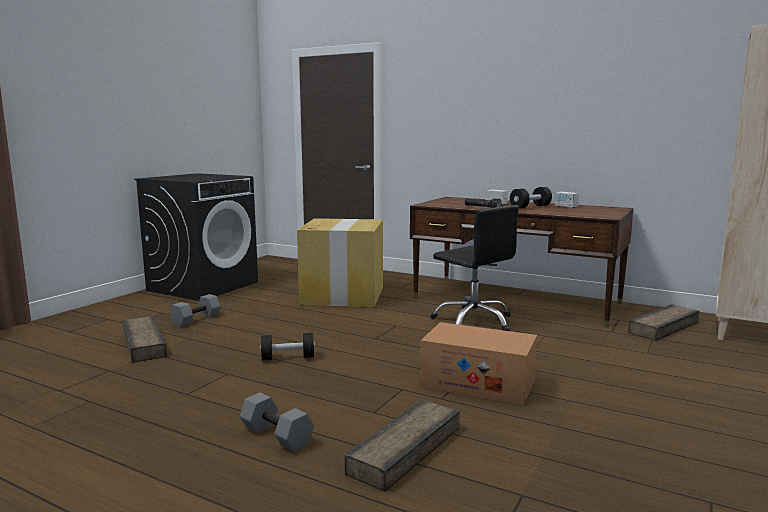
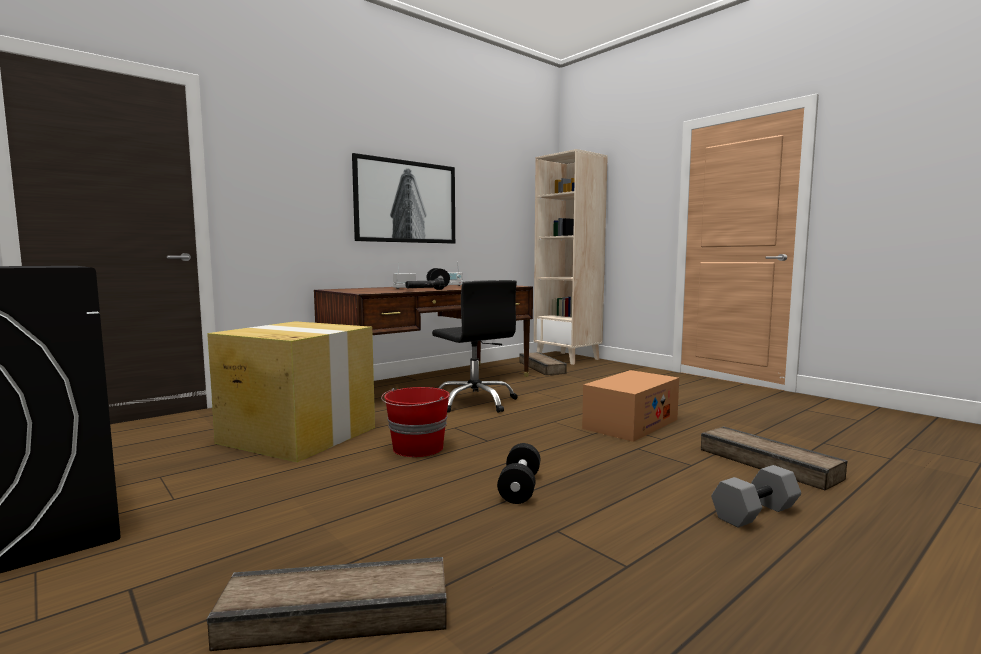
camera: 70 degrees left, 5 degrees down
(196, 319) = (245, 548): grey dumbbell -> none
(342, 323) = (417, 448): none -> red bucket
(473, 321) = (475, 402): black office chair -> black office chair turned 75 degrees clockwise
(542, 117) = (406, 202): none -> picture

